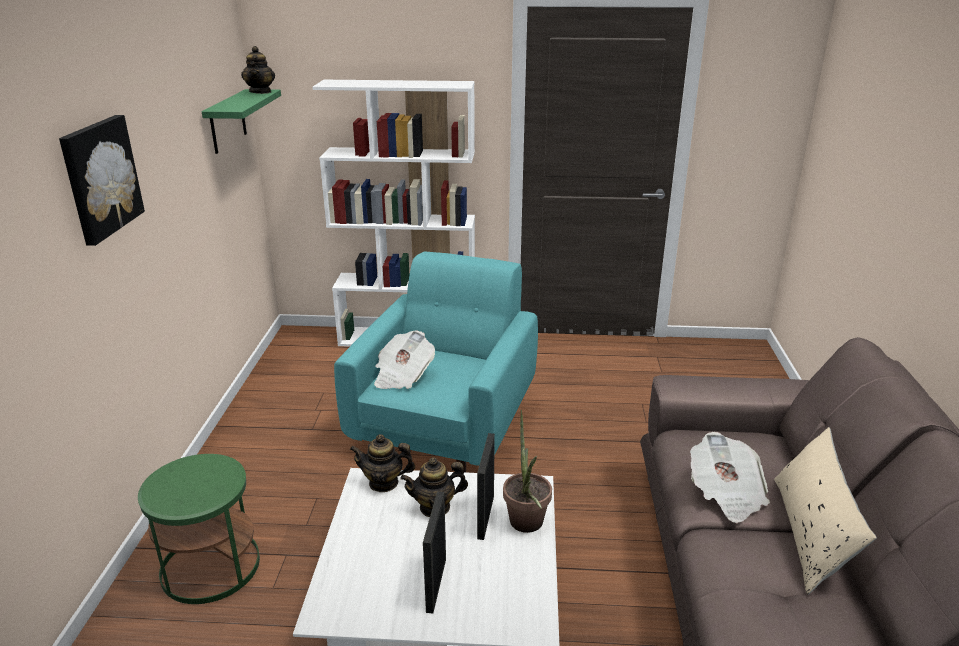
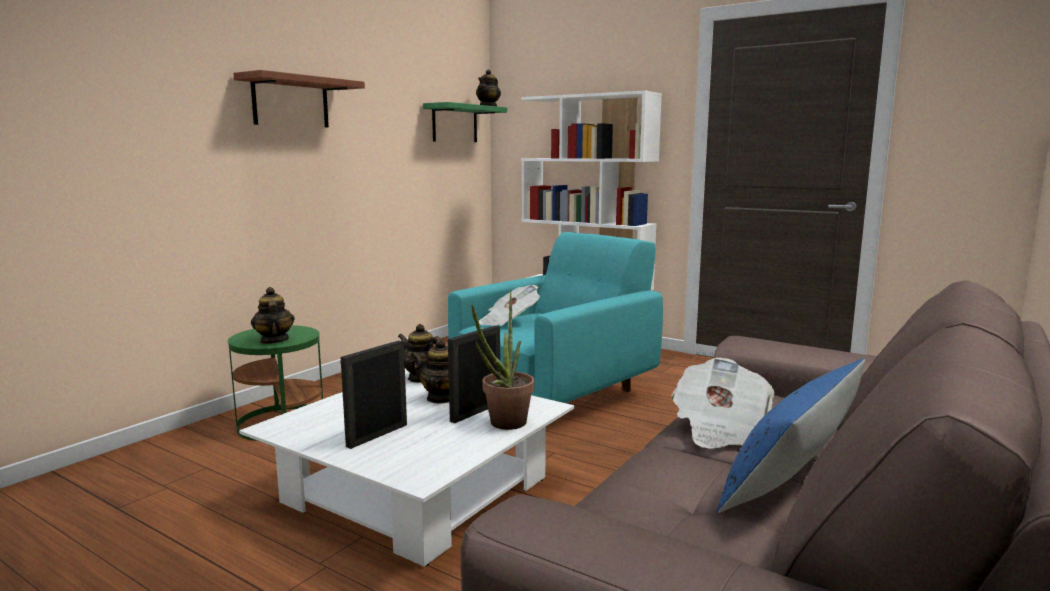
camera: 30 degrees right, 15 degrees down
(100, 178) = (291, 102): picture -> brown shelf
(208, 495) = (274, 340): none -> teapot
(811, 533) = (792, 476): beige pillow -> blue pillow

